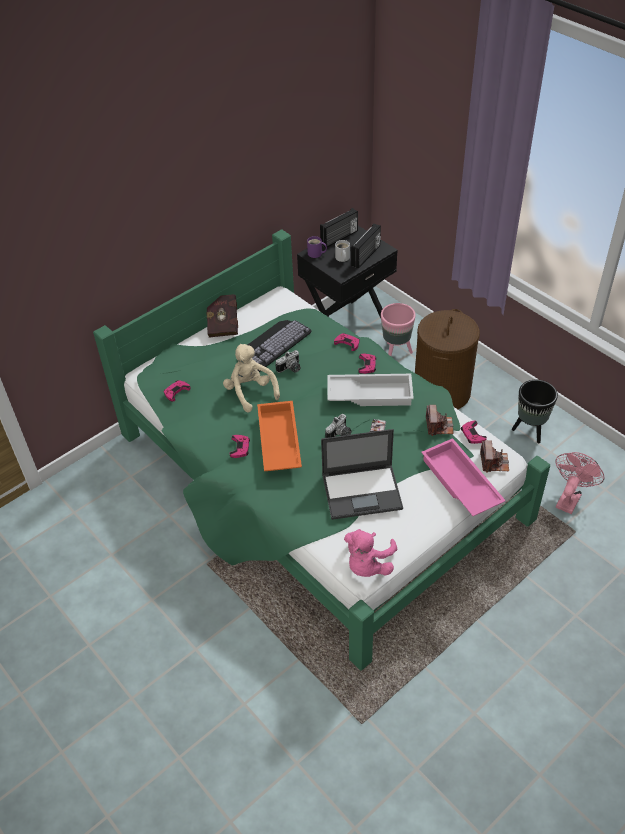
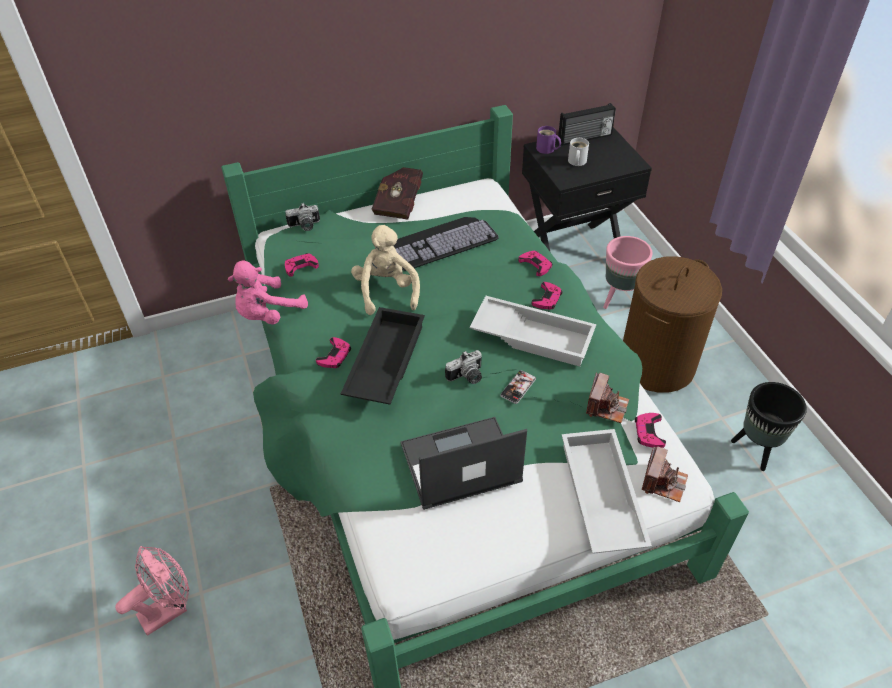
camera: 20 degrees right, 0 degrees up
(278, 441) = (384, 362): orange tray -> black tray
(290, 369) = (449, 277): camera -> camera (304, 226)
(363, 491) = (459, 463): laptop -> laptop turned 150 degrees clockwise
(366, 256) = (608, 166): radio -> none
(367, 565) = (415, 571): pink plush toy -> pink plush toy (268, 314)
(459, 483) = (599, 496): pink tray -> white tray
(569, 497) = (778, 562): pink fan -> pink fan (169, 609)

